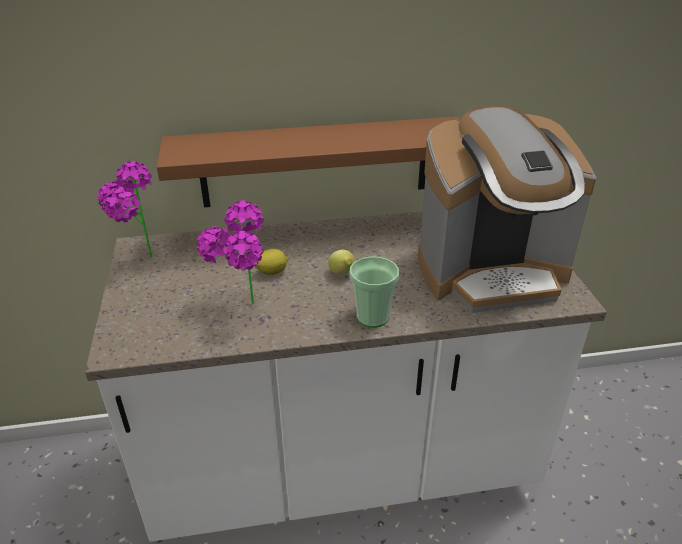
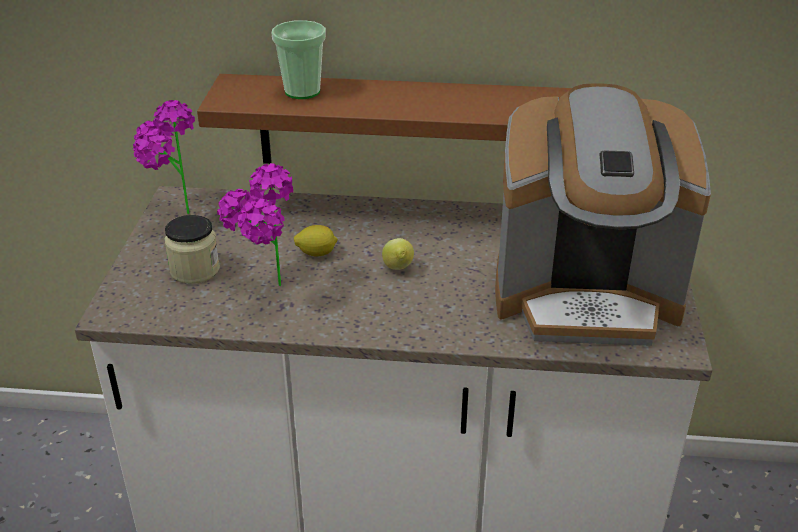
camera: 15 degrees right, 0 degrees up
(175, 302) = (195, 270): none -> jar
(372, 317) = (410, 325): cup -> cup (302, 91)

